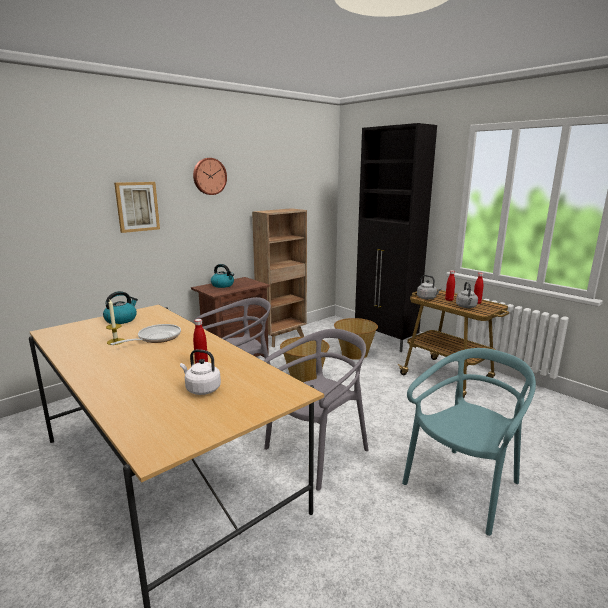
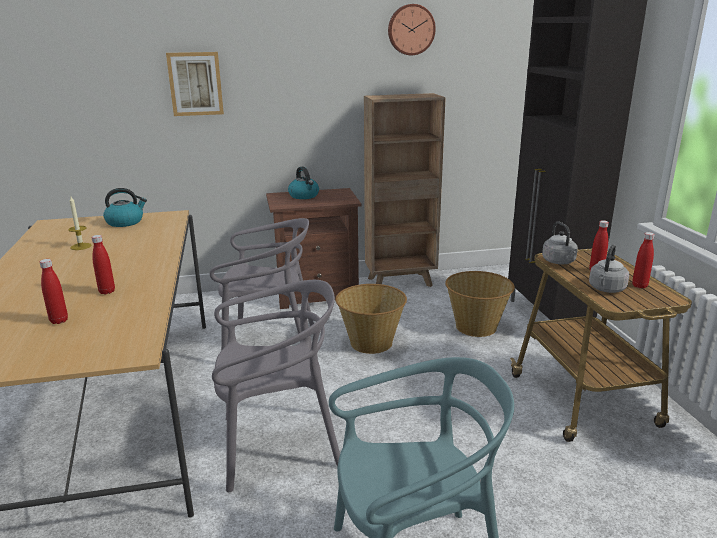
camera: 30 degrees right, 5 degrees up
(156, 338) = (119, 250): frying pan -> none
(201, 389) = (59, 321): white kettle -> red bottle
(209, 176) = (298, 44): wall clock -> wall clock (411, 29)

